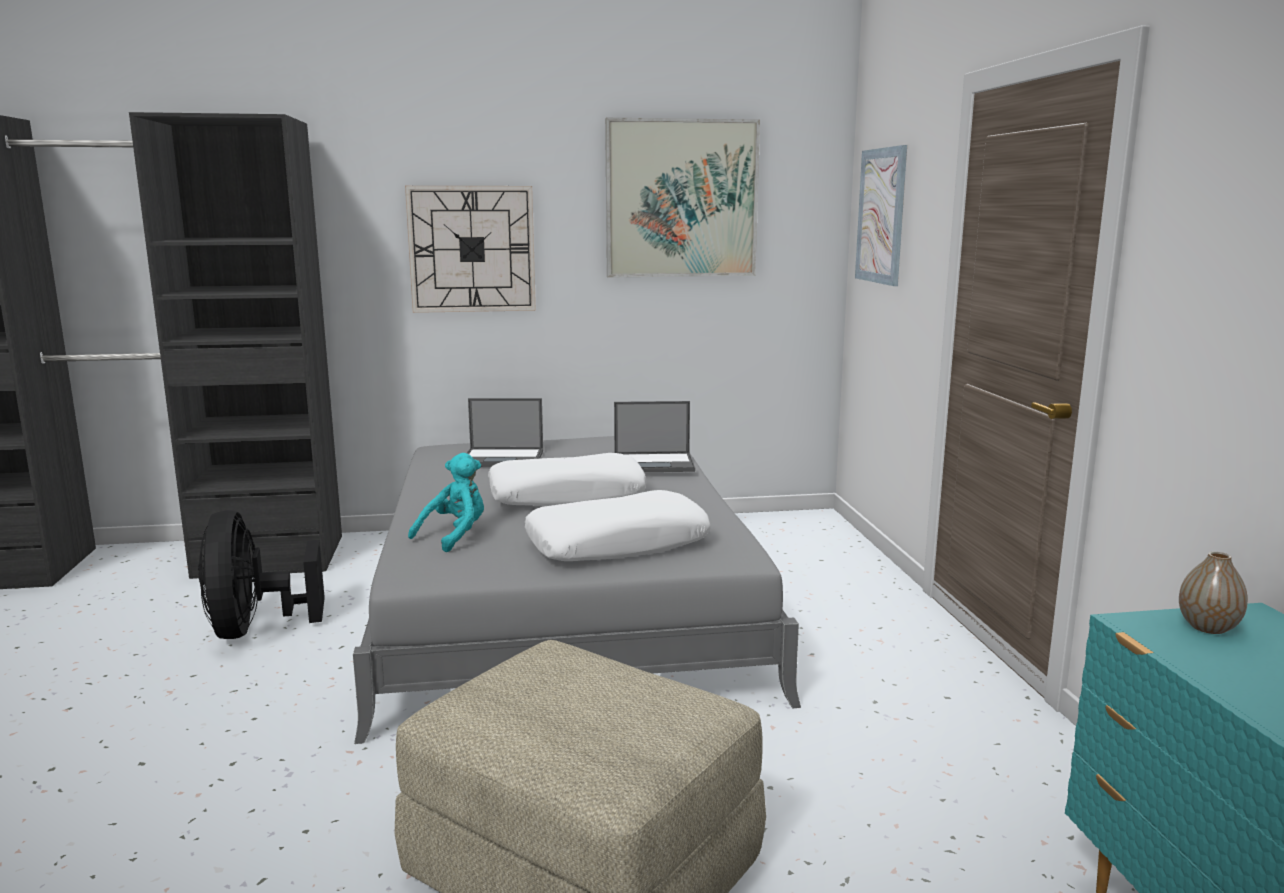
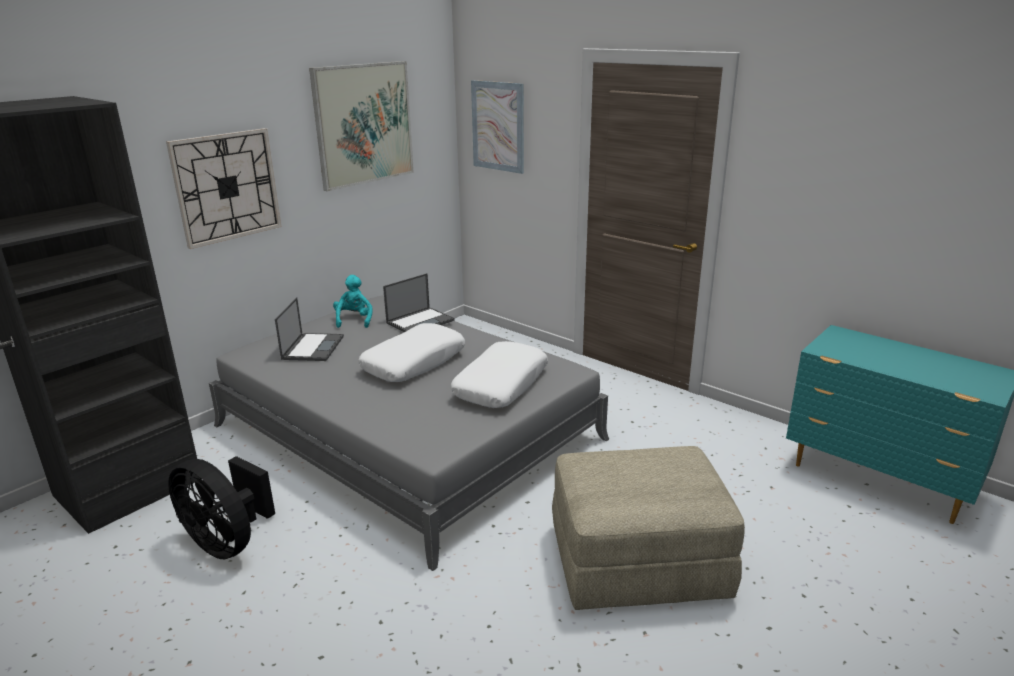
camera: 40 degrees left, 10 degrees up
(455, 536) = (401, 415): turquoise plush toy -> turquoise plush toy (354, 320)
(504, 458) = (313, 347): laptop -> laptop turned 45 degrees counterclockwise
(1207, 627) = (837, 343): vase -> none

